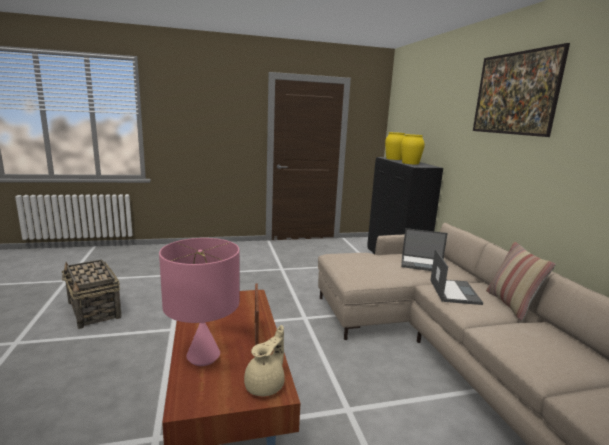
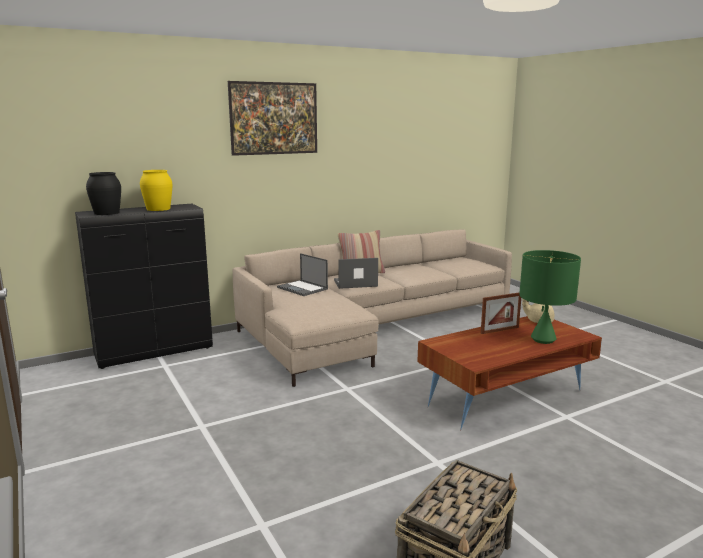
camera: 105 degrees left, 0 degrees up
(203, 358) = (543, 340): pink table lamp -> green table lamp
(393, 159) = (106, 213): yellow vase -> black vase
(423, 264) = (303, 288): laptop -> laptop turned 135 degrees clockwise

